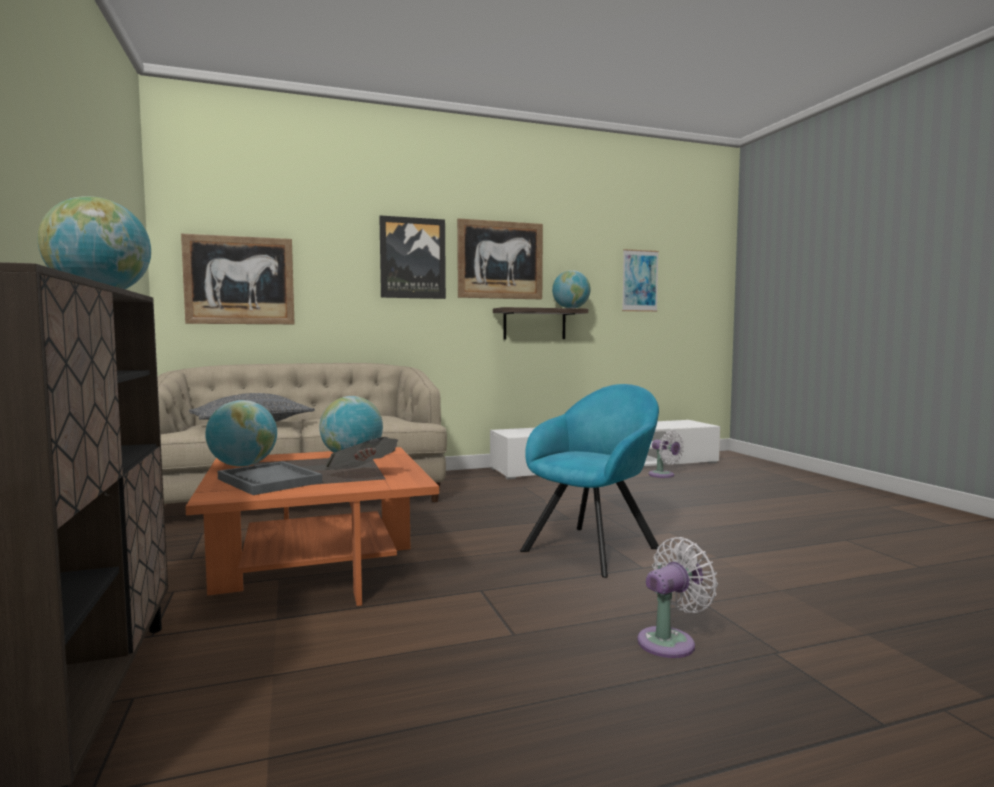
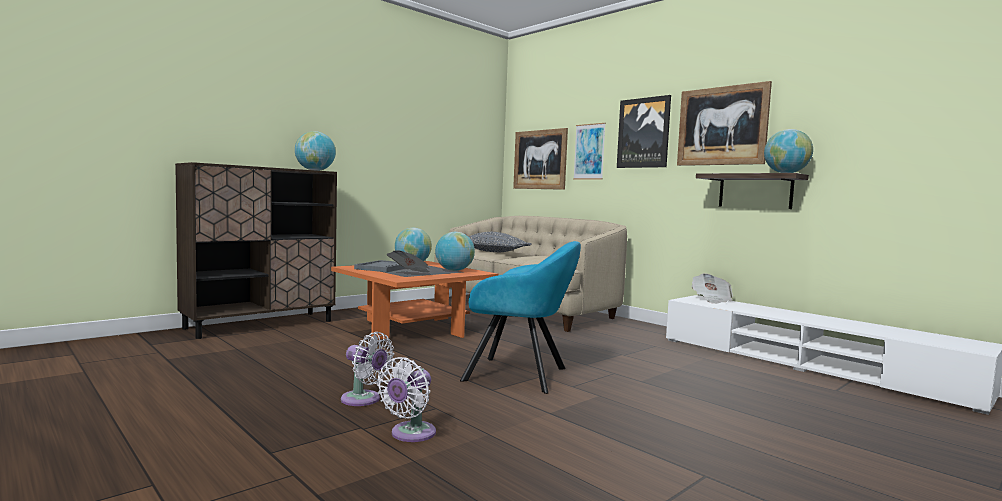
camera: 65 degrees right, 0 degrees up
(518, 430) = (711, 300): none -> newspaper
(640, 281) = (919, 132): picture -> picture (589, 151)
(663, 475) = (826, 389): white fan -> white fan (410, 434)

